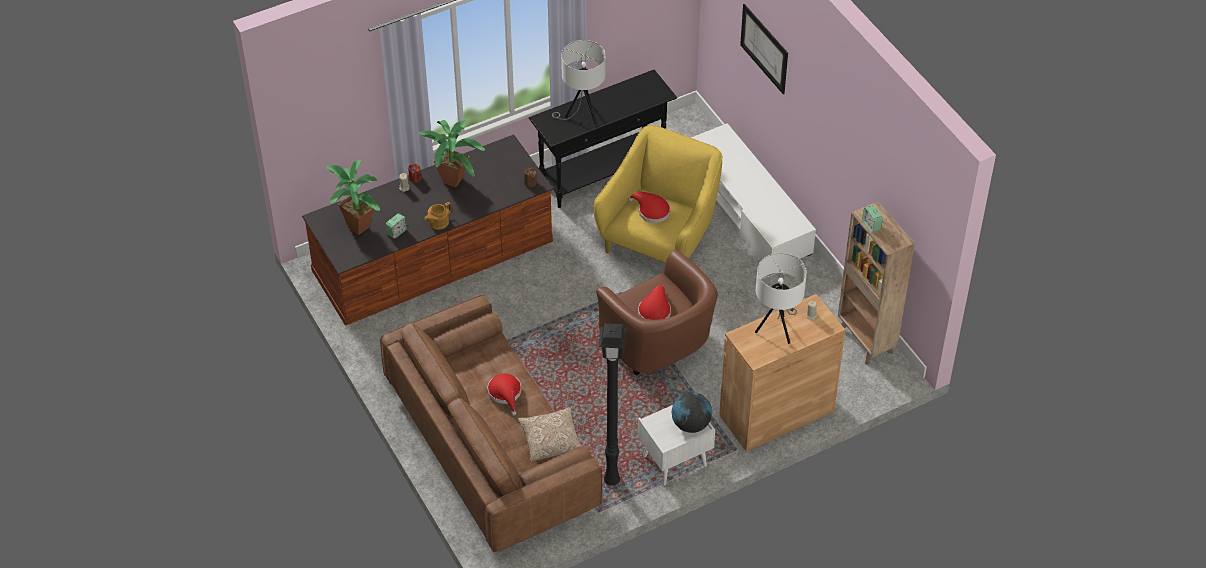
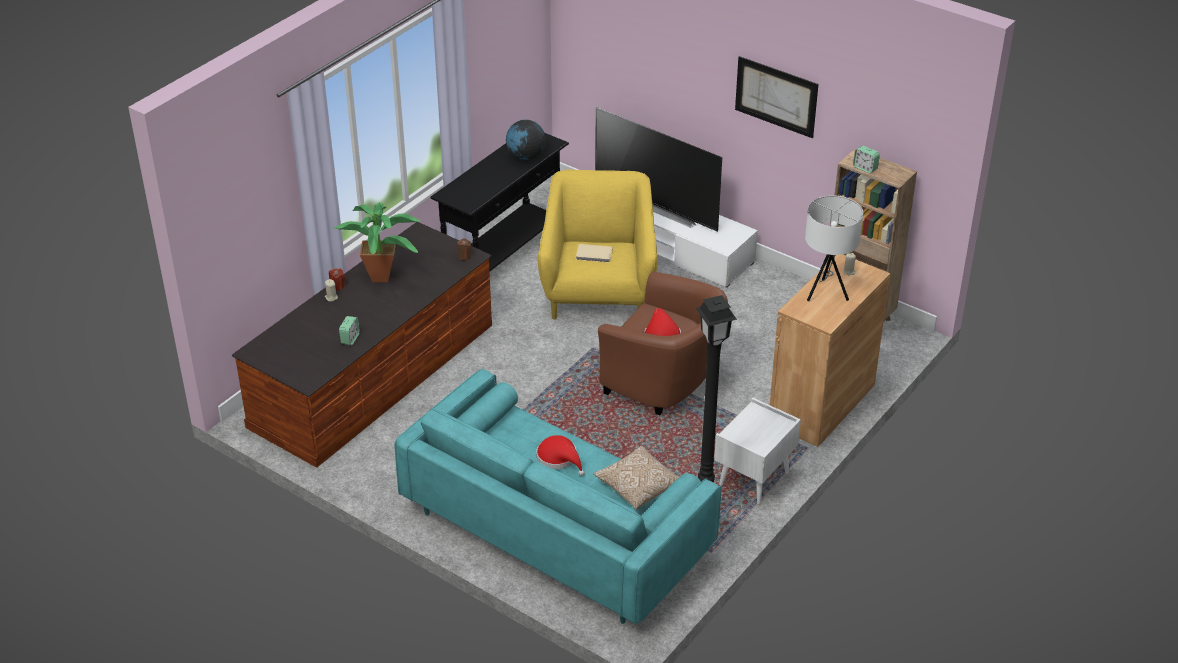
camera: 25 degrees left, 10 degrees down
(358, 224) = (301, 344): potted plant -> none
(438, 222) = (389, 317): teapot -> none
(492, 449) = (557, 532): brown sofa -> turquoise sofa
(581, 115) = (484, 180): white table lamp -> none
(651, 211) = (594, 255): red hat -> beige book
(691, 424) = (772, 423): globe -> globe (526, 156)
(746, 174) = (658, 205): none -> television
(764, 48) = (656, 56): picture -> picture (776, 96)

